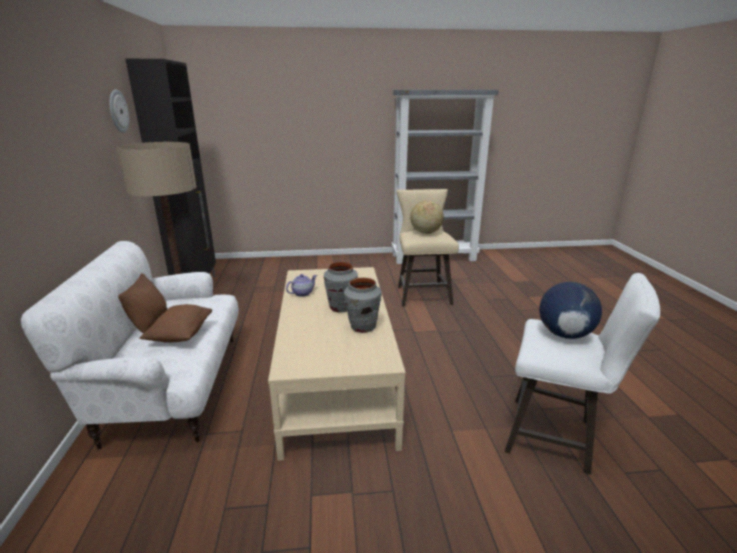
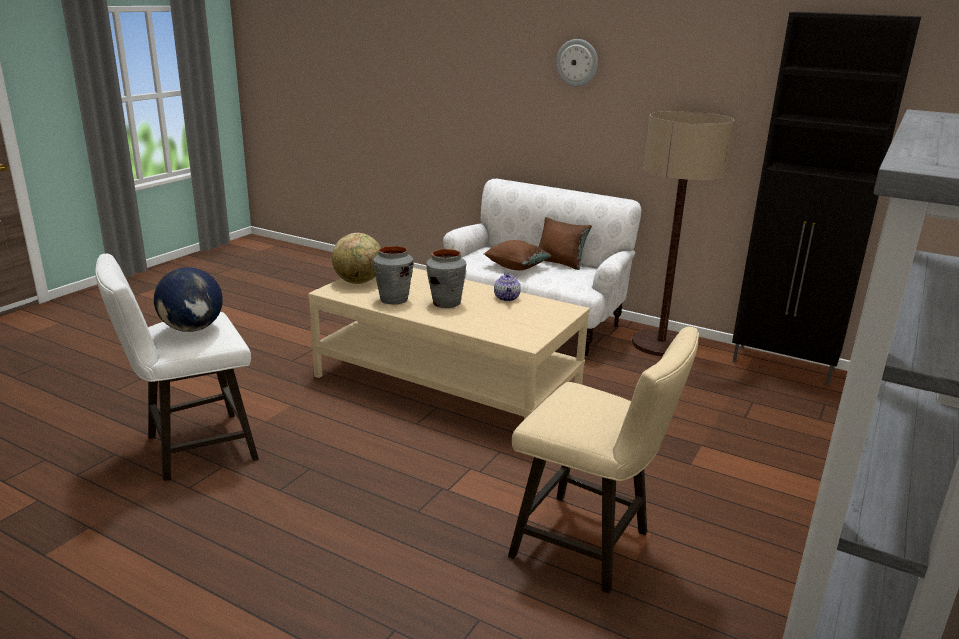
camera: 125 degrees right, 0 degrees up
(118, 111) = (734, 75): wall clock -> wall clock (577, 62)
(425, 232) = (586, 404): globe -> globe (358, 282)

